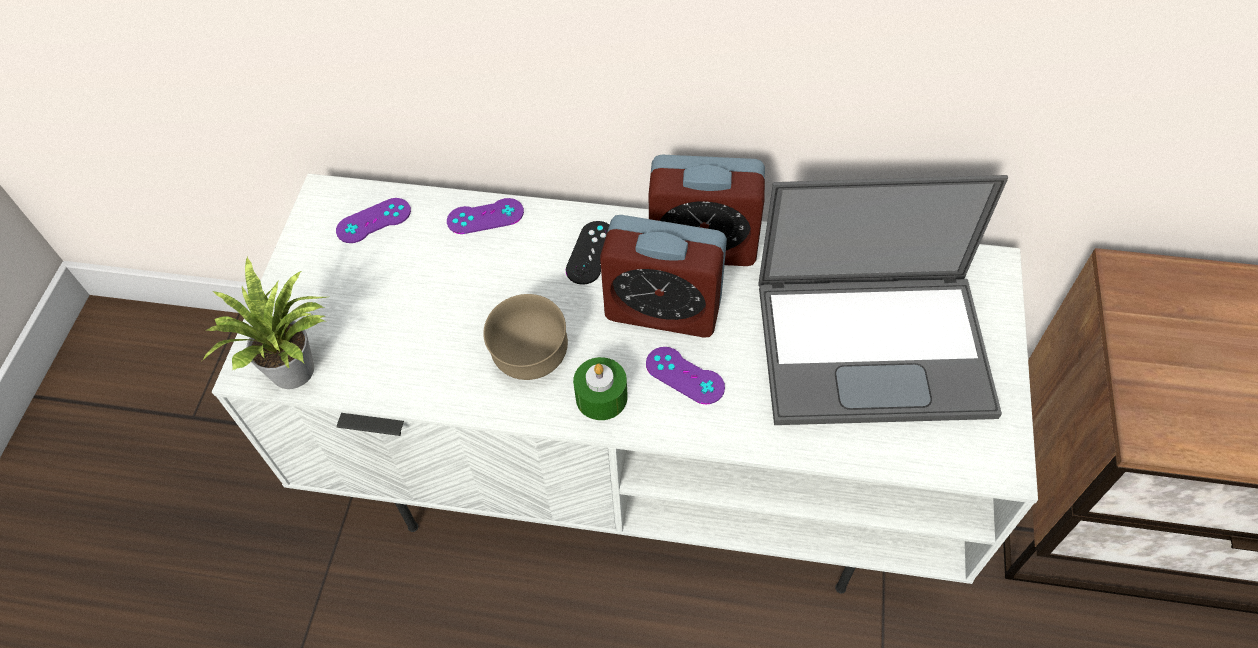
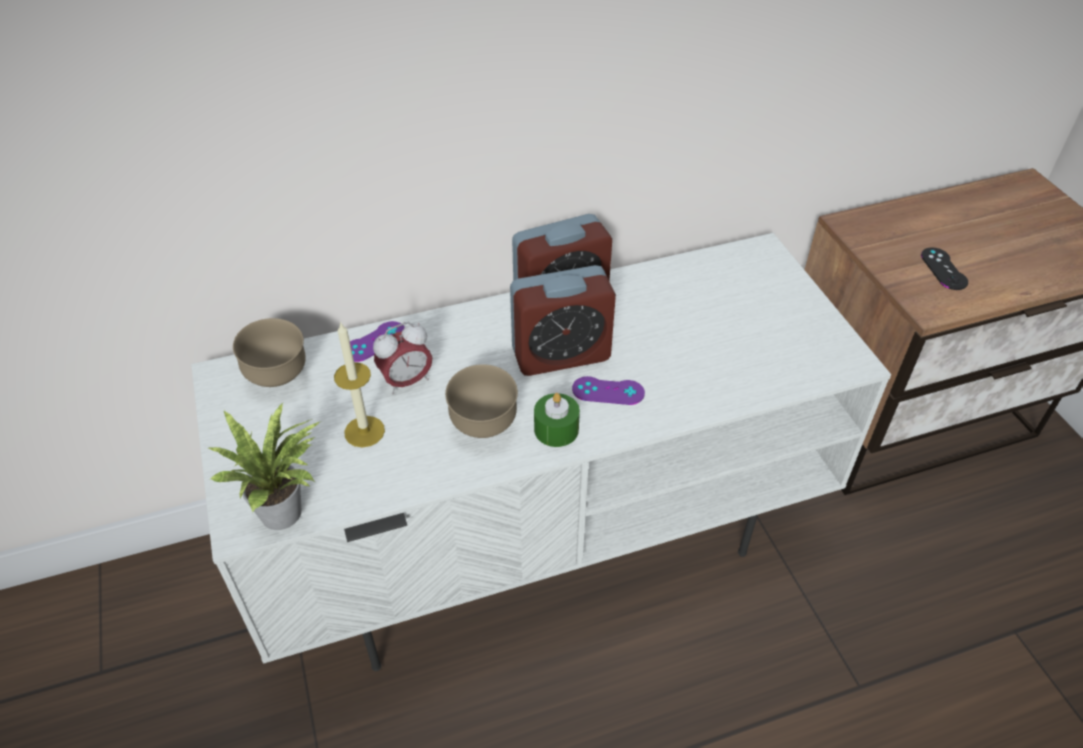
camera: 30 degrees left, 10 degrees down
(374, 221) = (278, 377): purple game controller -> brown bowl
(416, 316) = (364, 431): none -> candle
(488, 276) = (406, 381): none -> alarm clock
(590, 253) = (478, 337): black game controller -> black game controller (943, 269)
(875, 346) = (725, 323): laptop -> none

